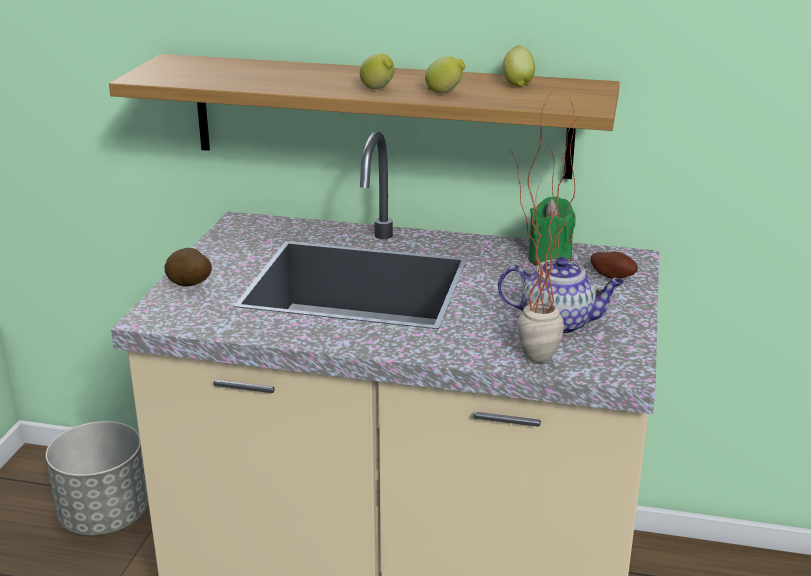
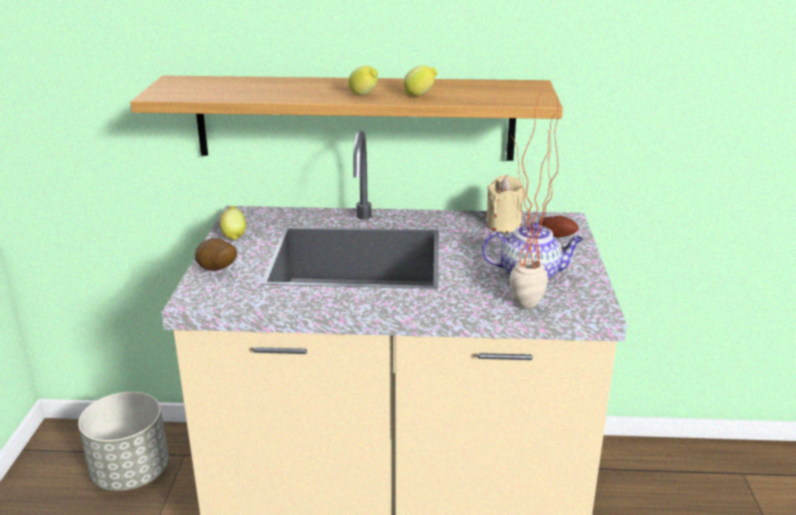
camera: 10 degrees left, 0 degrees up
(517, 84) = (473, 86): lemon -> lemon (234, 236)
(549, 259) = (503, 225): green candle -> beige candle

